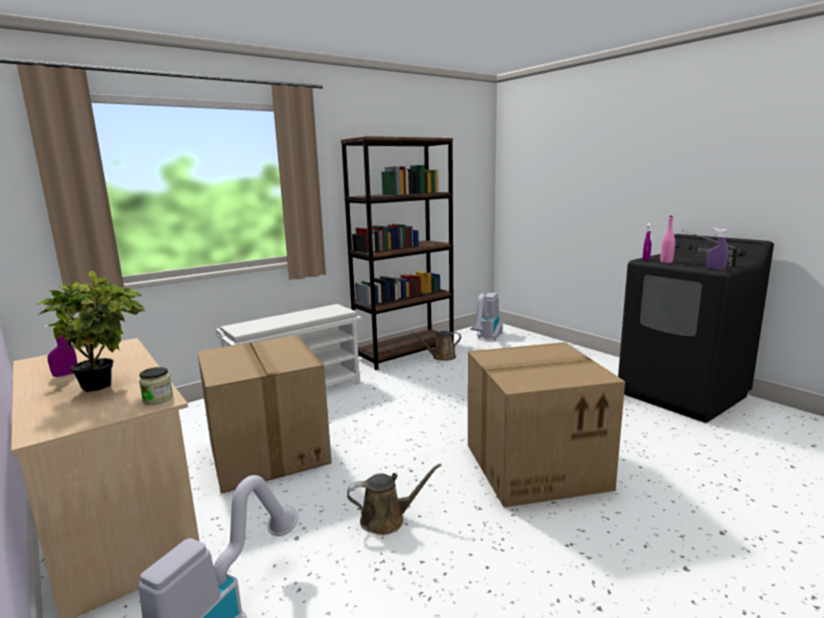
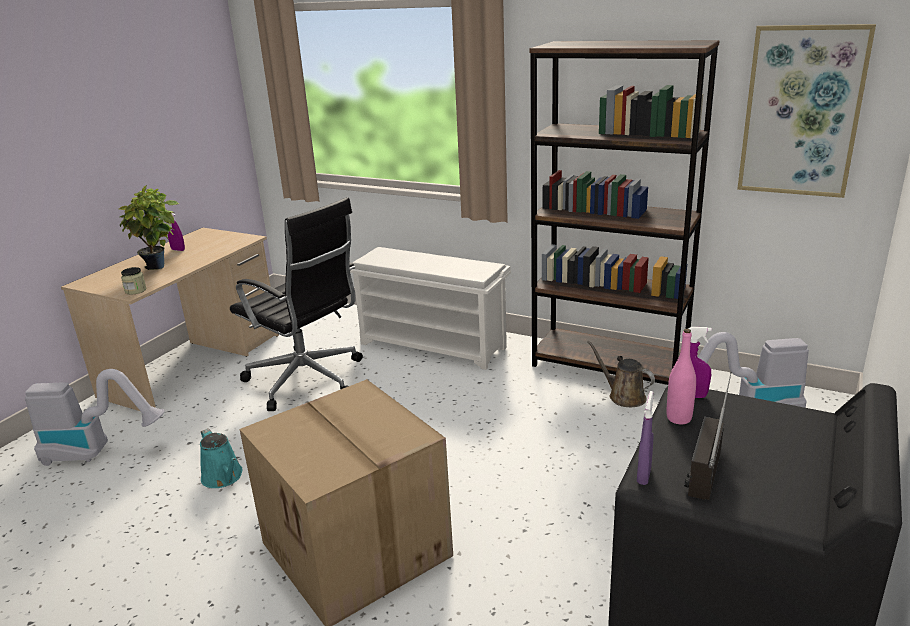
camera: 65 degrees right, 10 degrees up
(270, 452) = (307, 380): cardboard box -> black office chair
(387, 519) = (224, 477): brown watering can -> turquoise watering can
(460, 178) = (801, 112): none -> picture

